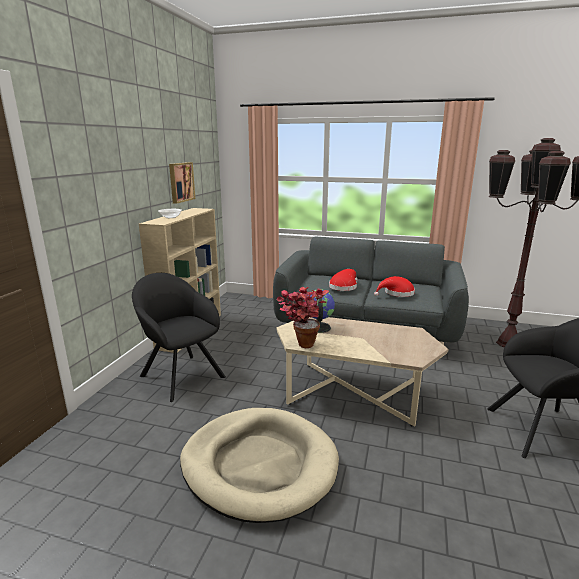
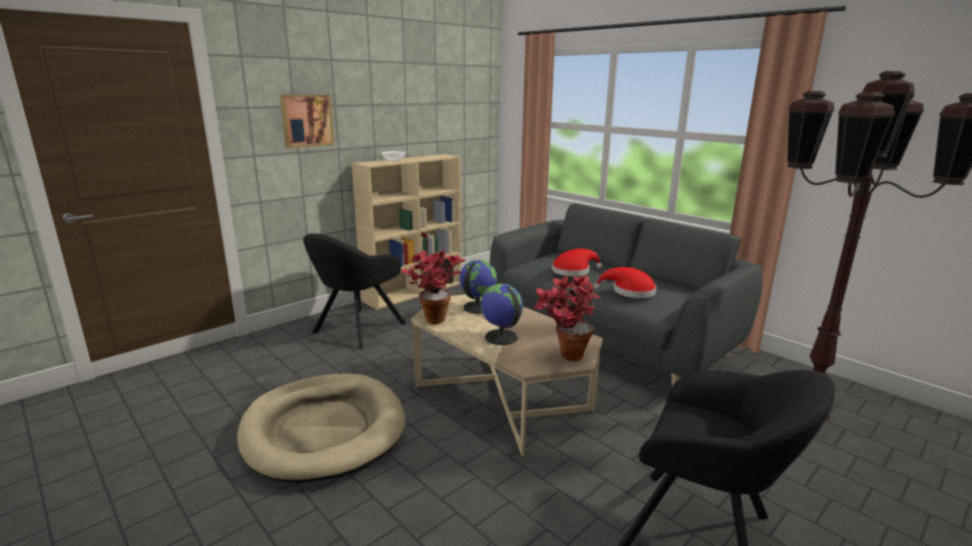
camera: 30 degrees right, 0 degrees up
(180, 182) = (425, 123): picture -> picture (306, 120)
(180, 374) = (356, 330): black armchair -> black armchair turned 135 degrees counterclockwise
(367, 345) = (500, 337): none -> globe
(421, 346) = (563, 356): none -> potted plant

